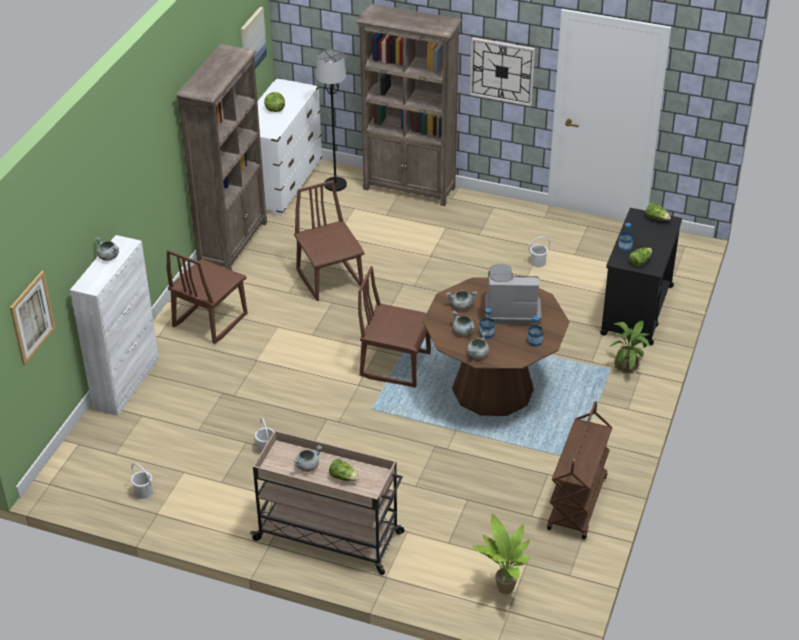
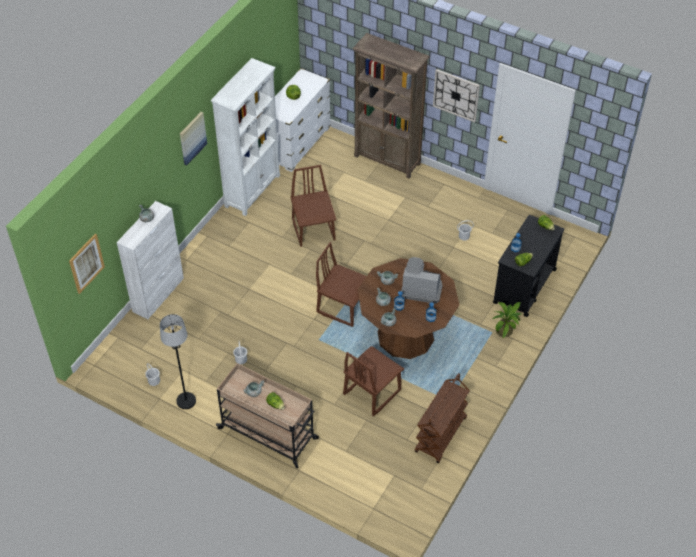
camera: 10 degrees right, 10 degrees up
(209, 320) = (223, 252): brown chair -> brown chair (371, 392)
(233, 244) = (253, 191): brown bookcase -> white bookcase
(252, 41) = (280, 48): picture -> picture (192, 138)
(335, 185) = (335, 150): black floor lamp -> black floor lamp (186, 401)
(502, 590) = (373, 492): potted plant -> none

